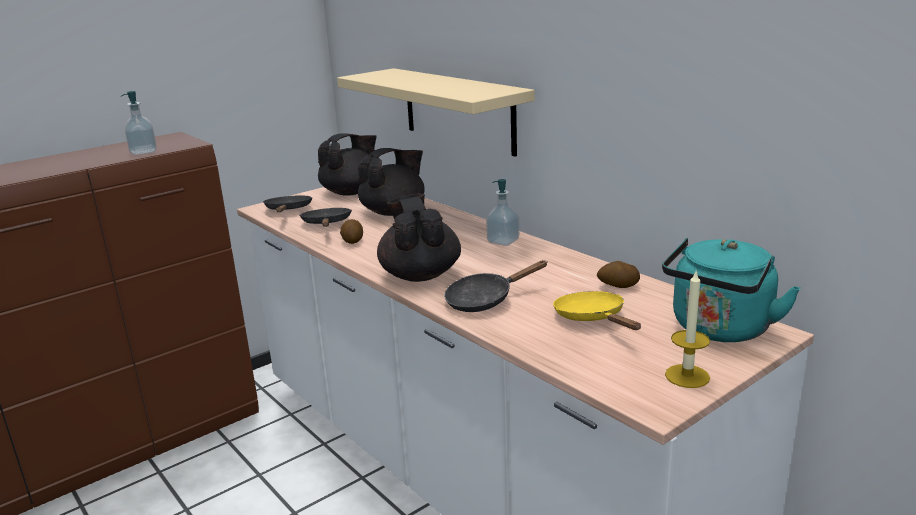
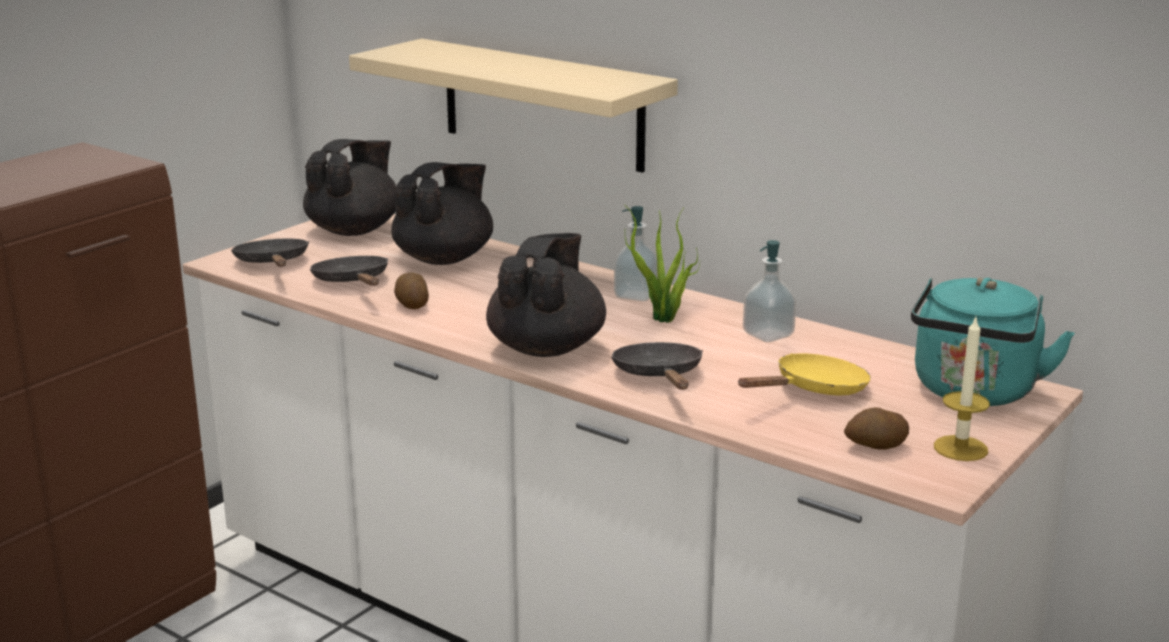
camera: 15 degrees left, 0 degrees up
(143, 152) = (60, 179): soap dispenser -> soap dispenser (768, 334)
(420, 274) = (547, 347): black teapot -> black teapot turned 45 degrees clockwise
(485, 300) = (659, 376): black frying pan -> black frying pan turned 120 degrees clockwise
(512, 259) = (664, 320): none -> potted plant
(593, 318) = (814, 390): yellow frying pan -> yellow frying pan turned 90 degrees clockwise
(618, 286) = (824, 347): potato -> potato (875, 446)

